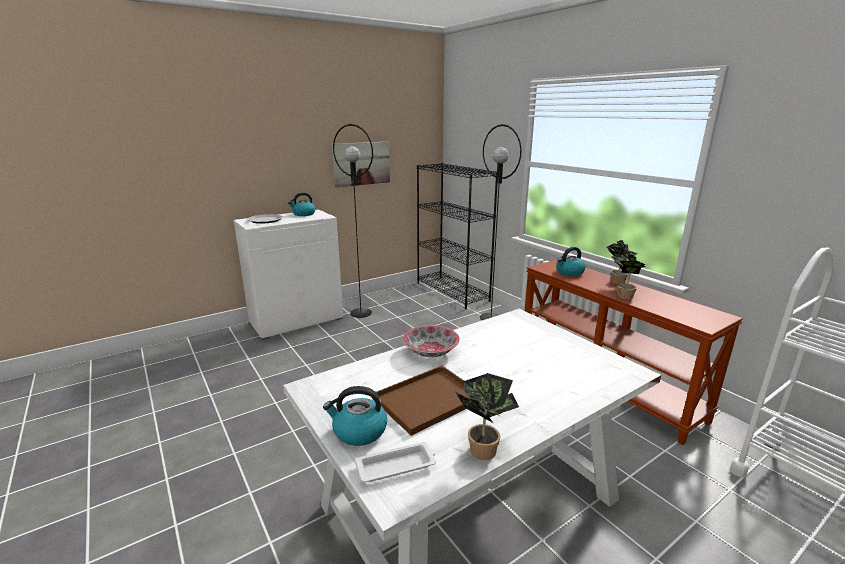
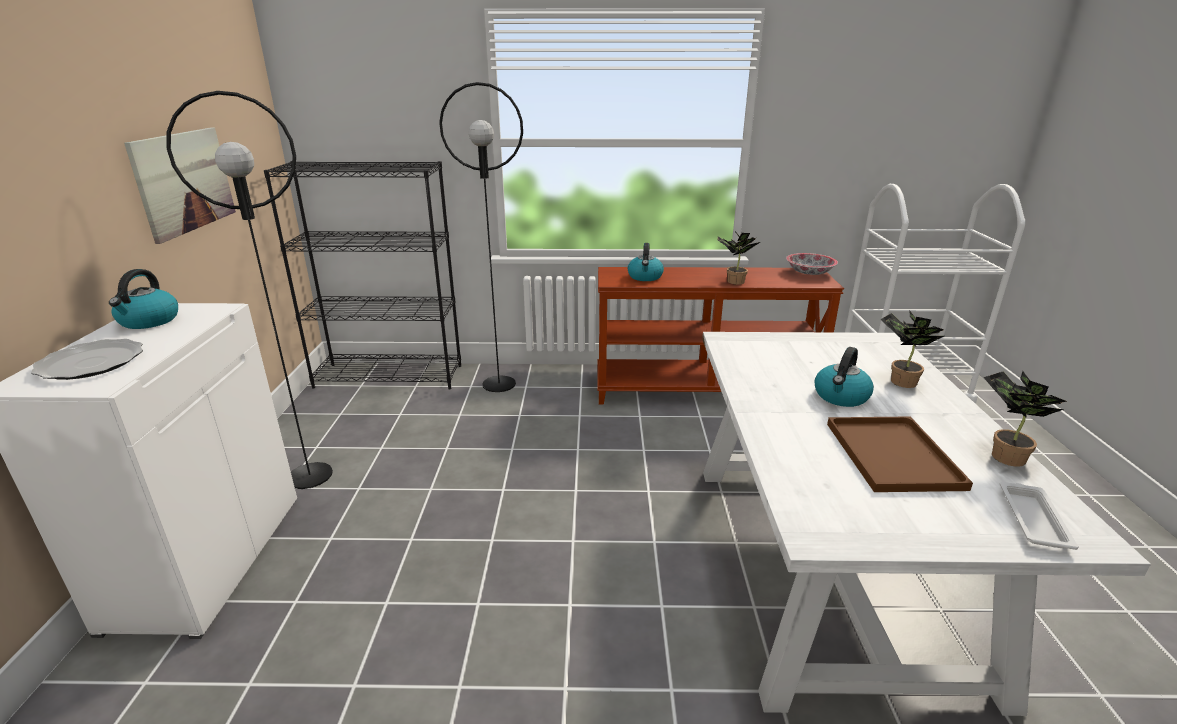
camera: 55 degrees left, 5 degrees up
(359, 431) = (952, 525): kettle -> kettle (841, 397)
(431, 351) = (772, 414): bowl -> bowl (809, 272)
(616, 281) = (695, 270): potted plant -> potted plant (899, 381)

